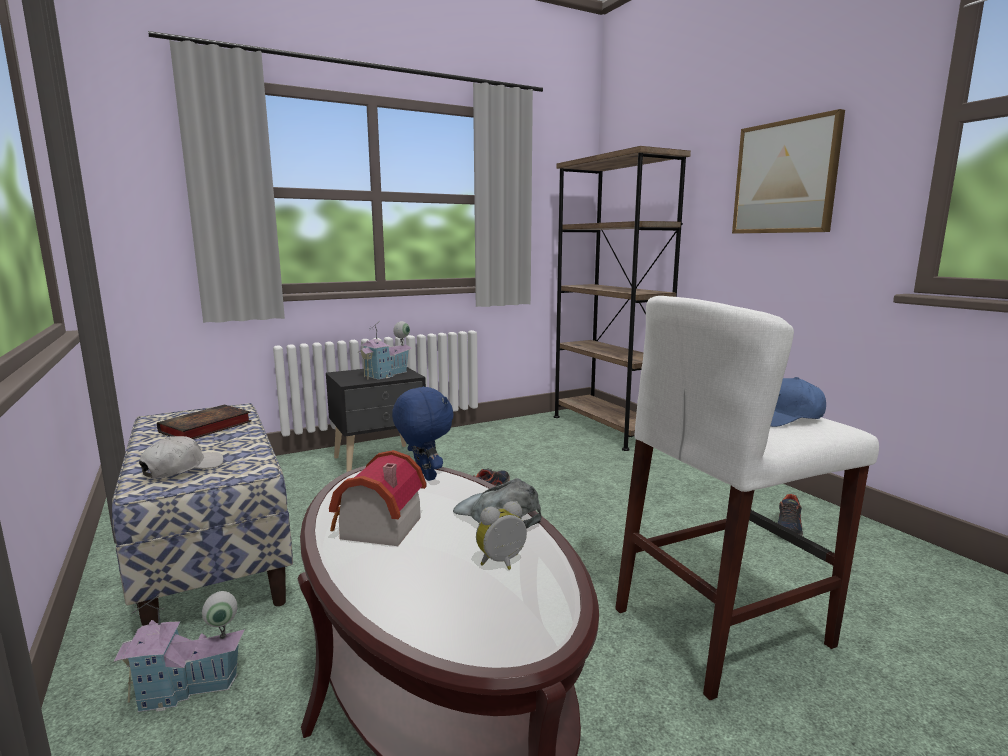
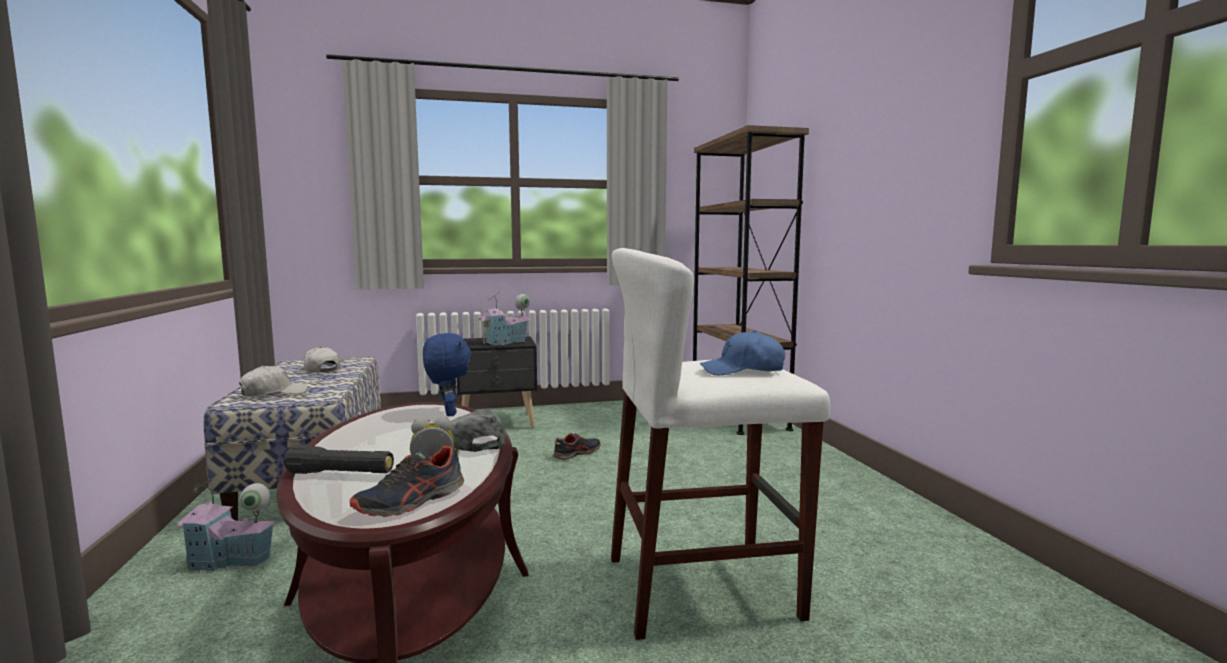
camera: 15 degrees right, 5 degrees down
(204, 428) = (320, 370): book -> white cap
(375, 528) = (366, 441): toy house -> none
(401, 584) = (341, 474): none -> black flashlight
(785, 177) = (885, 149): picture -> none
(788, 527) = (856, 516): shoe -> shoe (411, 502)

